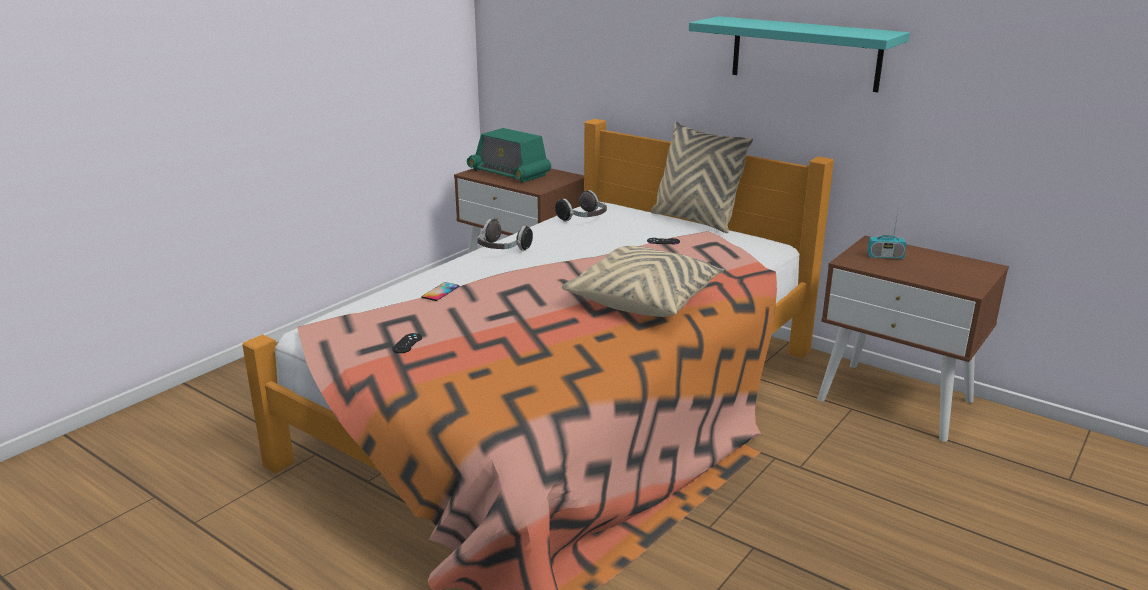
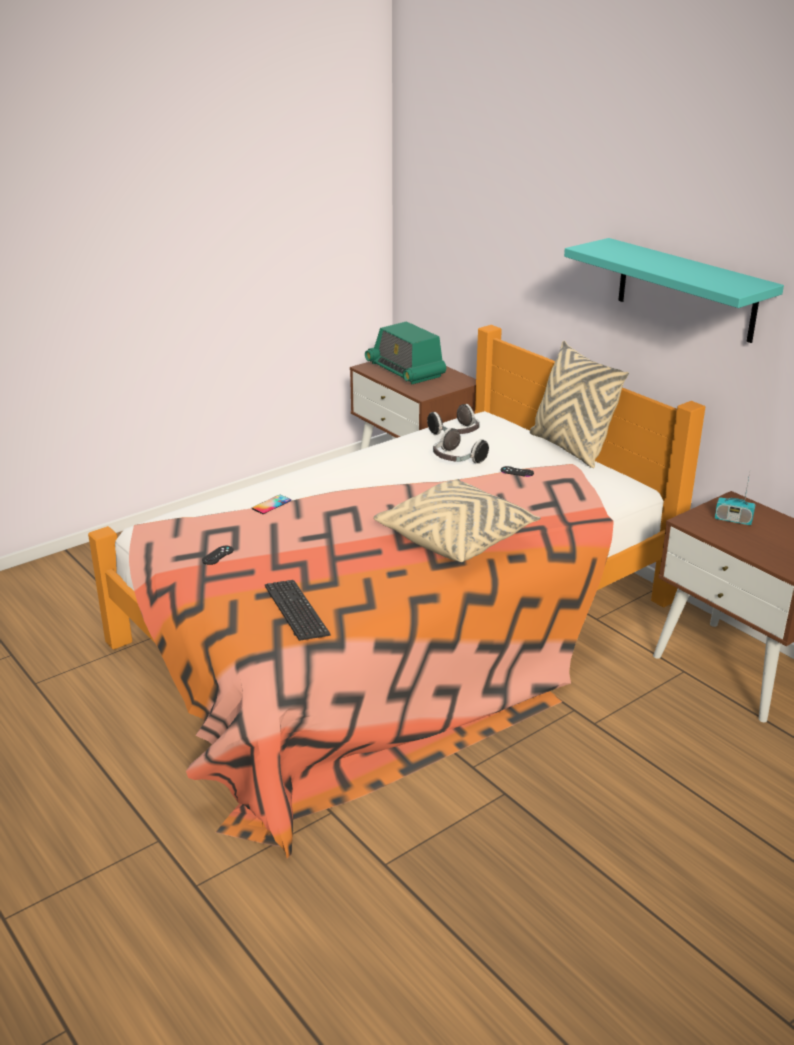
camera: 15 degrees right, 5 degrees up
(502, 250) = (355, 462): headphones -> headphones (457, 460)
(523, 384) = (296, 611): none -> keyboard

